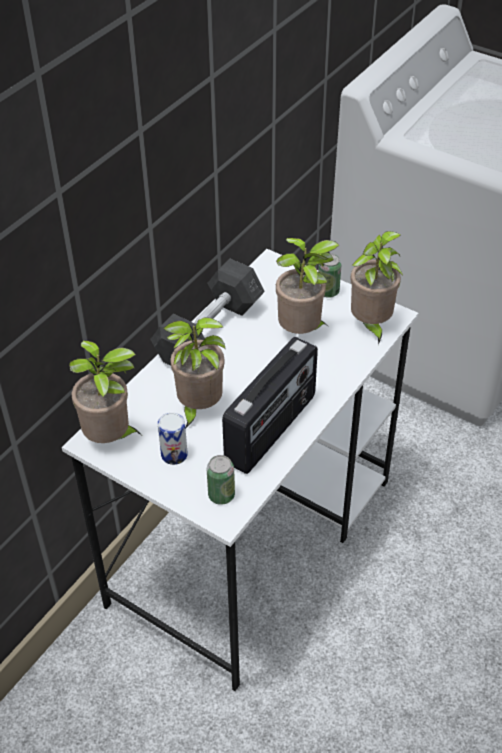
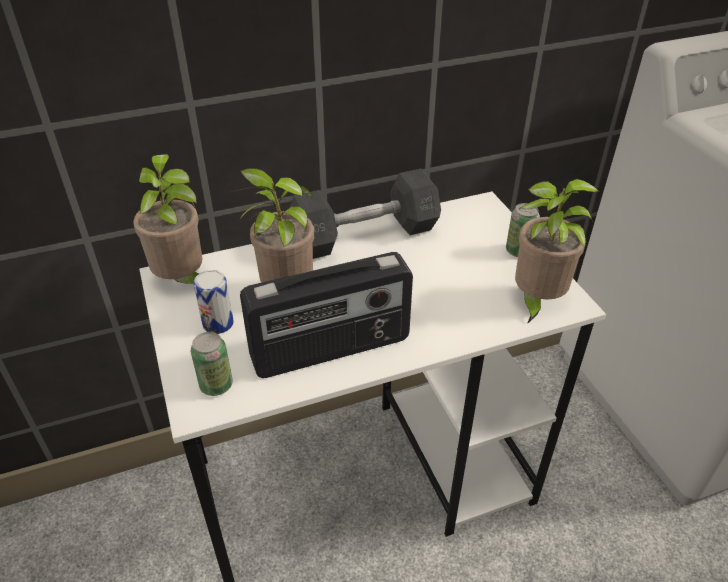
camera: 35 degrees right, 5 degrees down
(302, 332) = (454, 275): potted plant -> none

